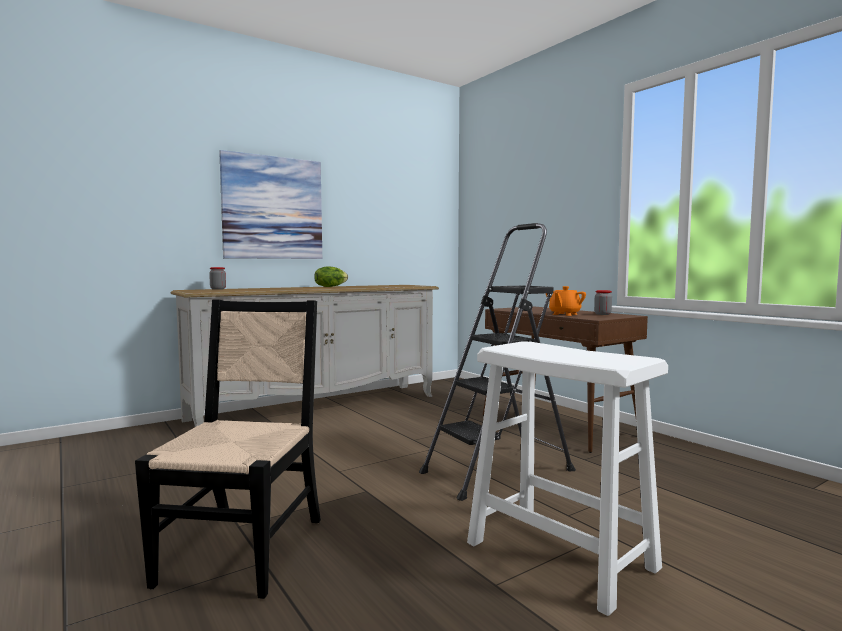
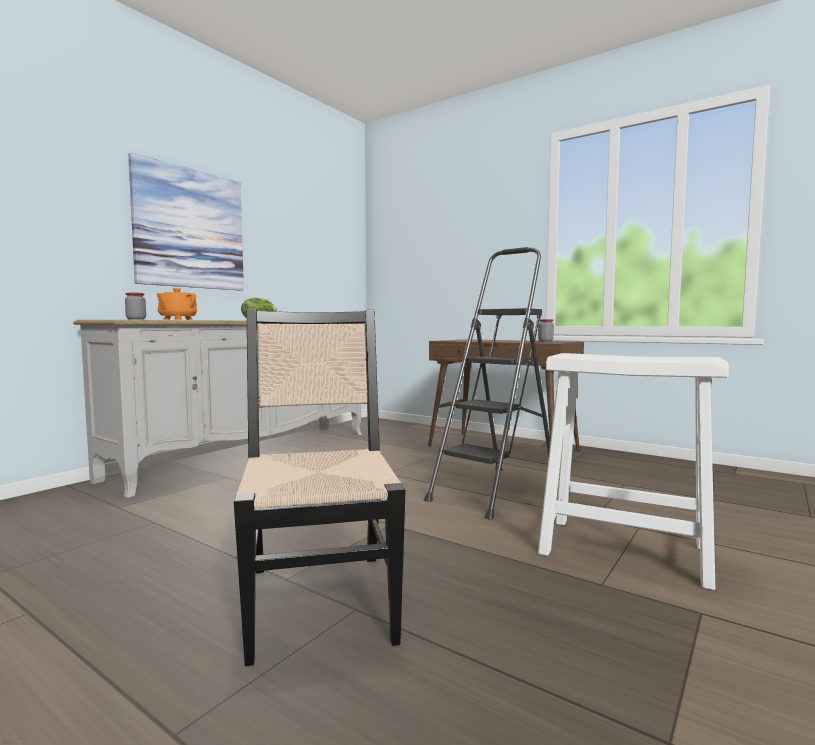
camera: 20 degrees left, 0 degrees up
(564, 314) = (515, 341): orange teapot -> orange teapot (177, 319)

